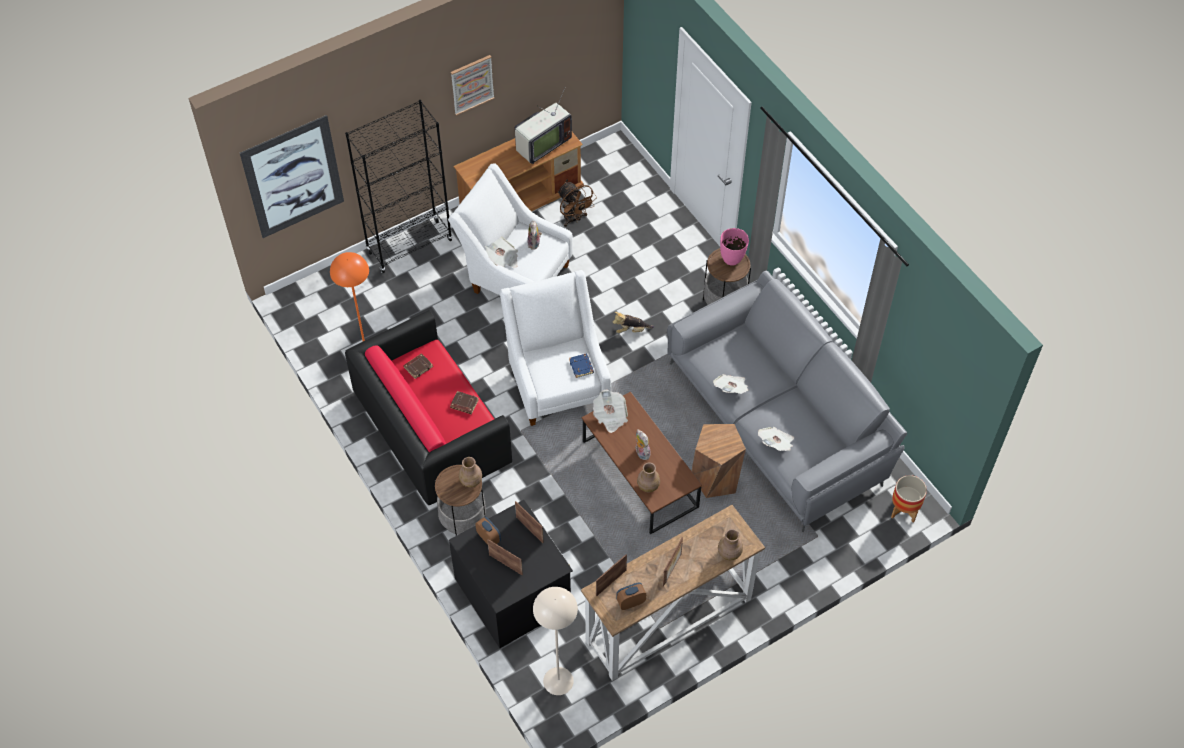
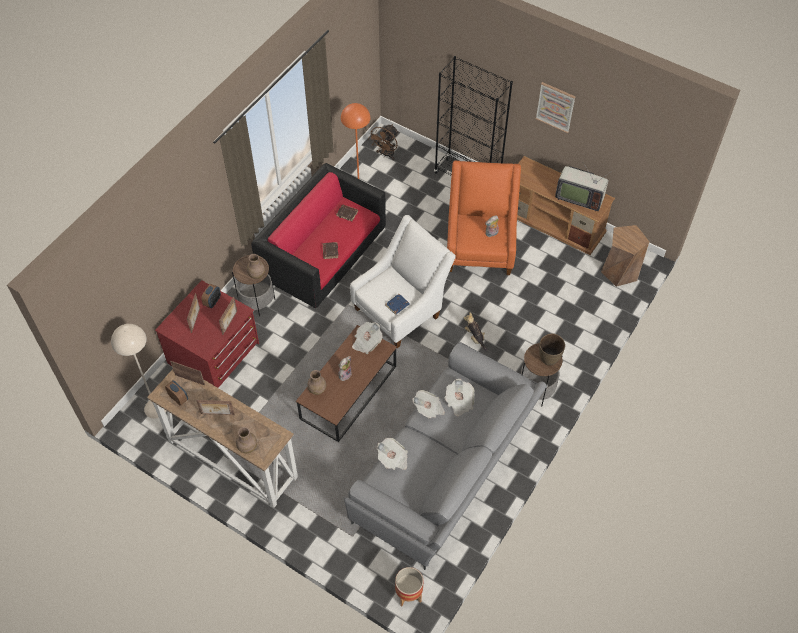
camera: 65 degrees right, 0 degrees up
(293, 177) = (415, 56): picture -> none
(502, 258) = (466, 220): newspaper -> newspaper (459, 402)
(514, 275) = (480, 247): white armchair -> orange armchair
(514, 592) = (214, 354): black dresser -> red dresser
(574, 219) = (555, 262): brown fan -> brown fan (386, 155)
(716, 478) = (370, 444): brown stool -> brown stool (620, 271)
(732, 259) = (549, 359): pink vase -> brown vase

